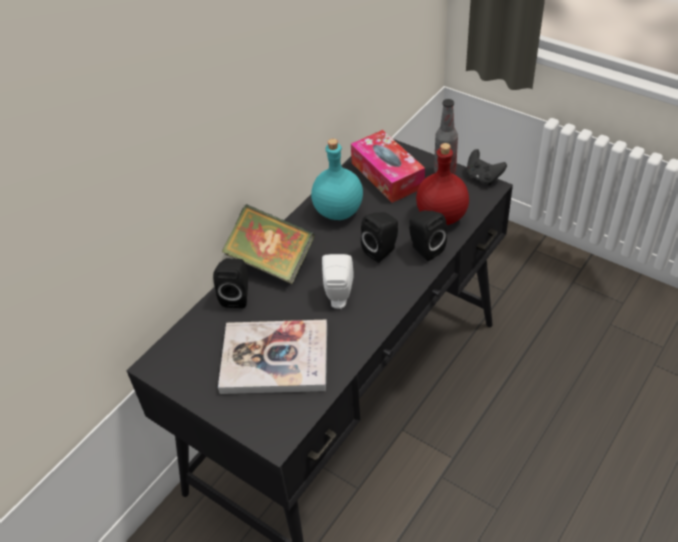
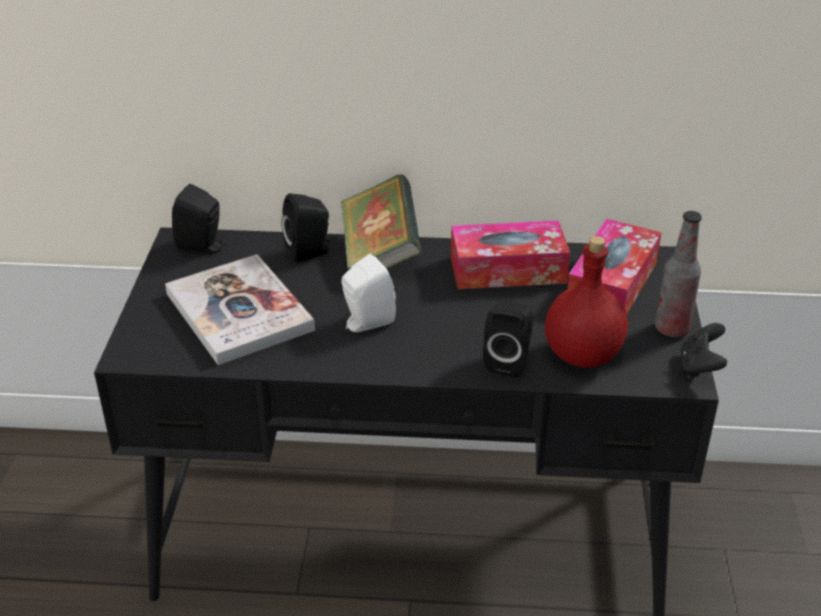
camera: 55 degrees right, 10 degrees down
(337, 211) = (507, 269): turquoise bottle -> tissue box
(382, 250) = (473, 328): black speaker -> black speaker (203, 247)

